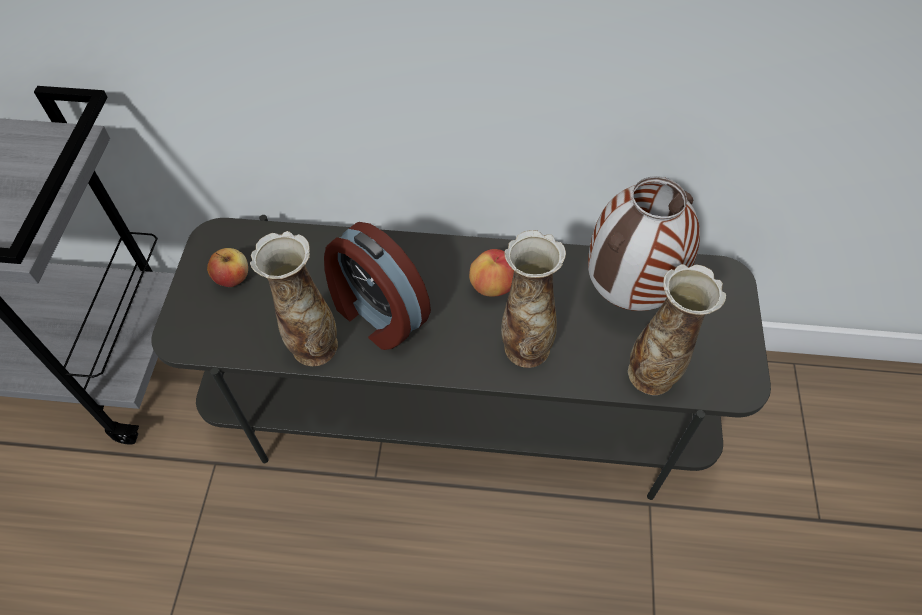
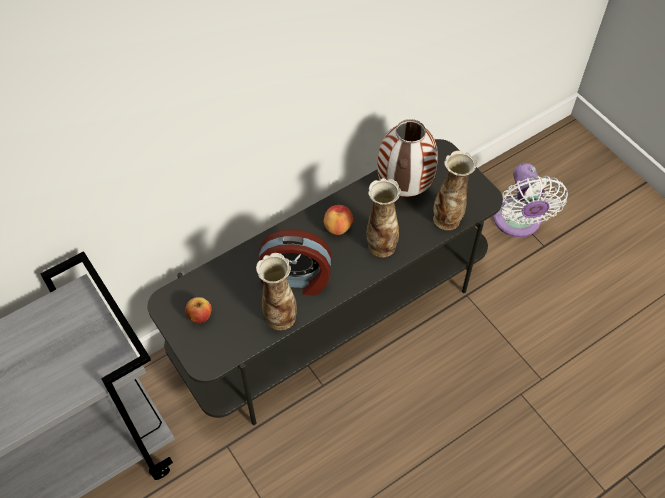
camera: 40 degrees left, 0 degrees up
(806, 461) = (518, 222): none -> white fan

